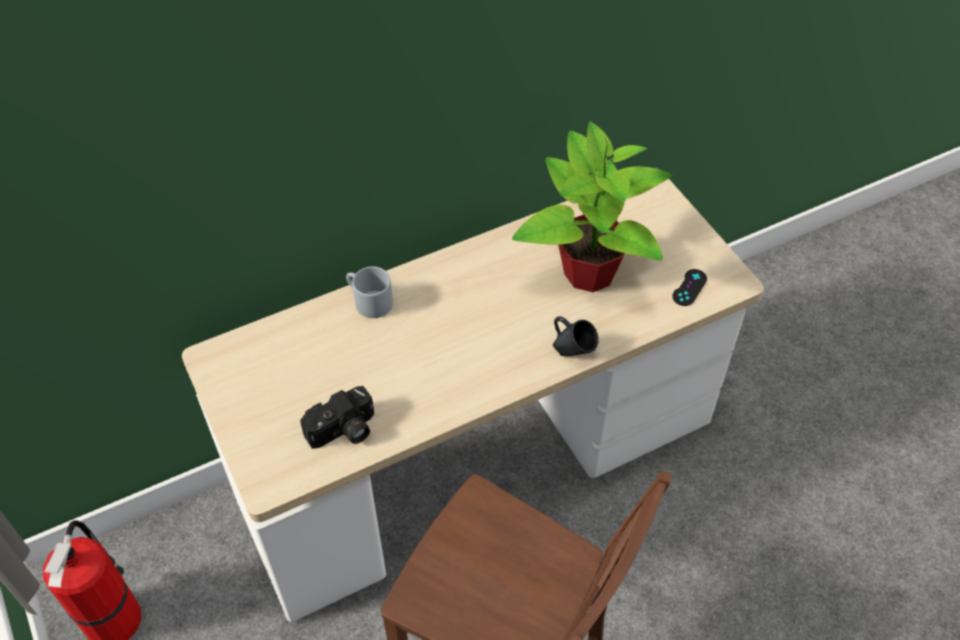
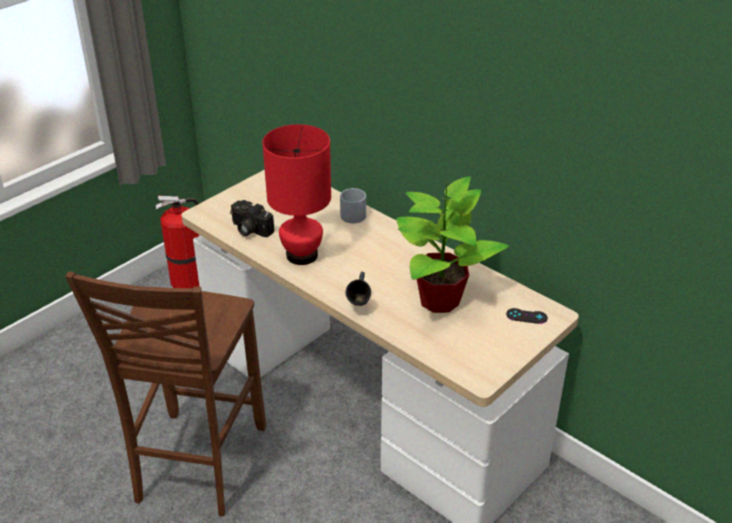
camera: 70 degrees right, 15 degrees down
(436, 384) = (301, 255): none -> red table lamp
(689, 287) = (458, 354): black game controller -> black game controller (526, 316)

